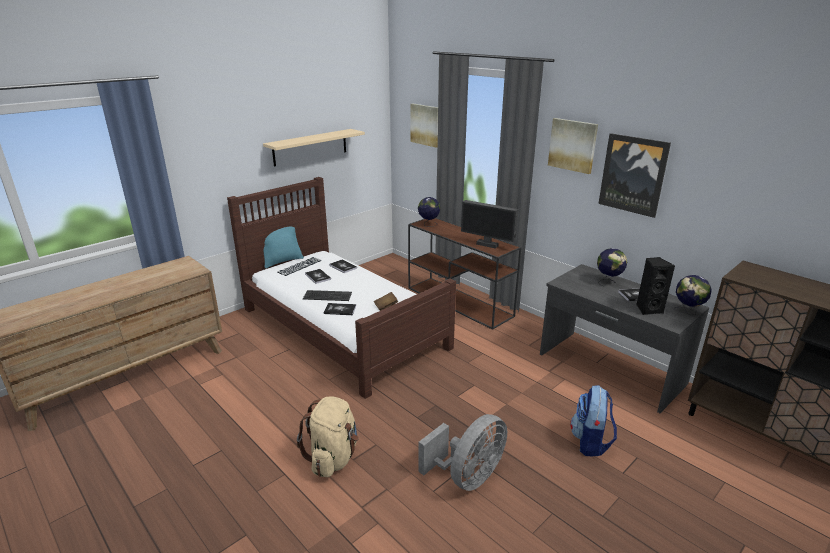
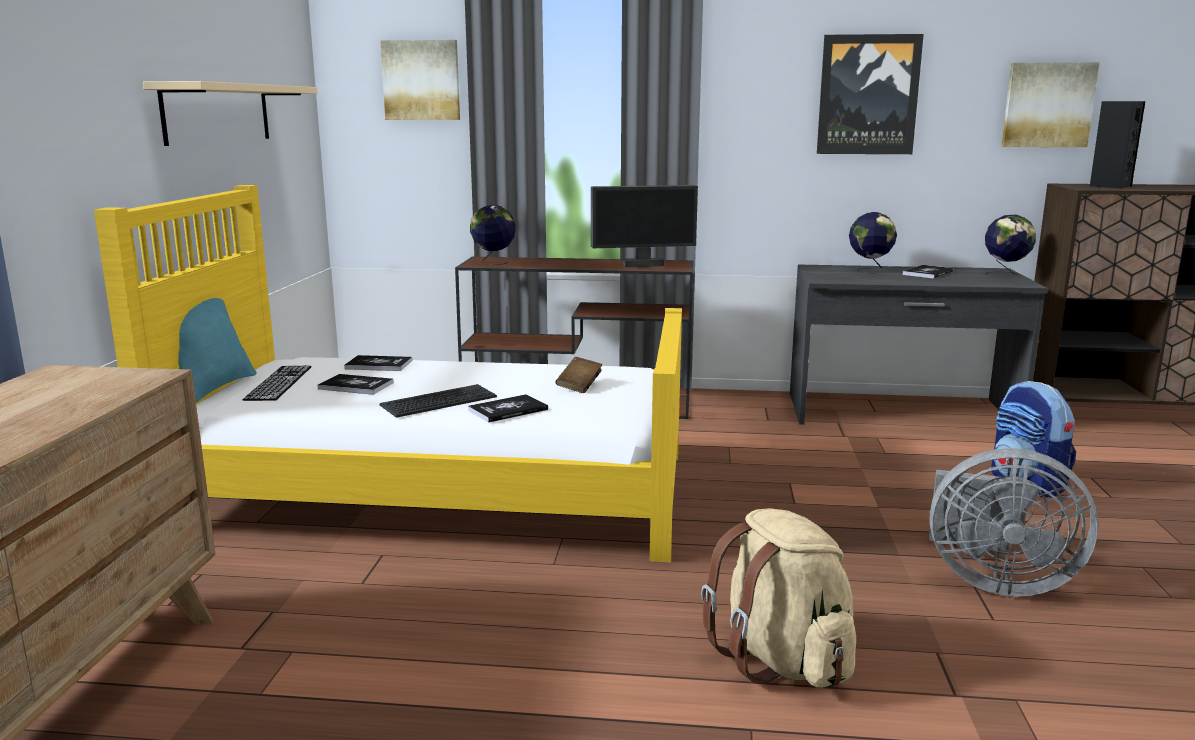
camera: 40 degrees left, 10 degrees down
(342, 327) = (435, 490): brown bed -> yellow bed
(468, 477) = (994, 581): grey fan -> grey fan turned 105 degrees clockwise
(573, 145) = (757, 66): picture -> picture (1048, 105)
(648, 309) = (969, 279): black speaker -> black speaker (1110, 186)

